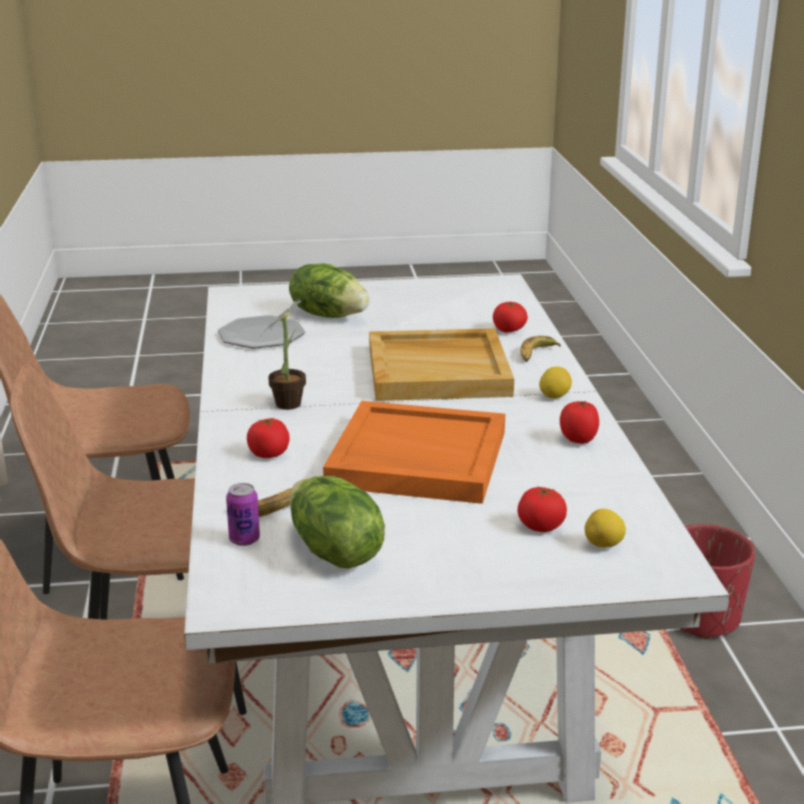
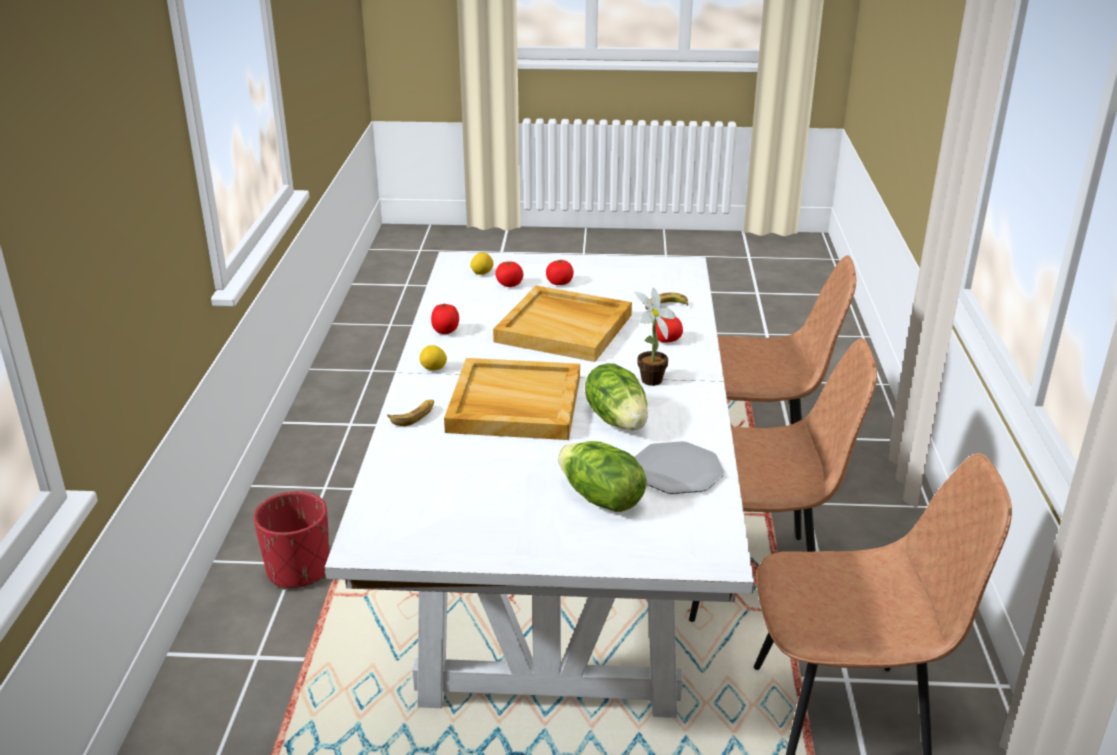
camera: 170 degrees left, 5 degrees up
(244, 539) = (680, 291): can -> none
(333, 552) = (630, 281): lettuce -> lettuce (618, 419)
(416, 459) = (565, 328): orange tray -> beige tray
(509, 330) = (416, 452): tomato -> tomato (559, 282)

